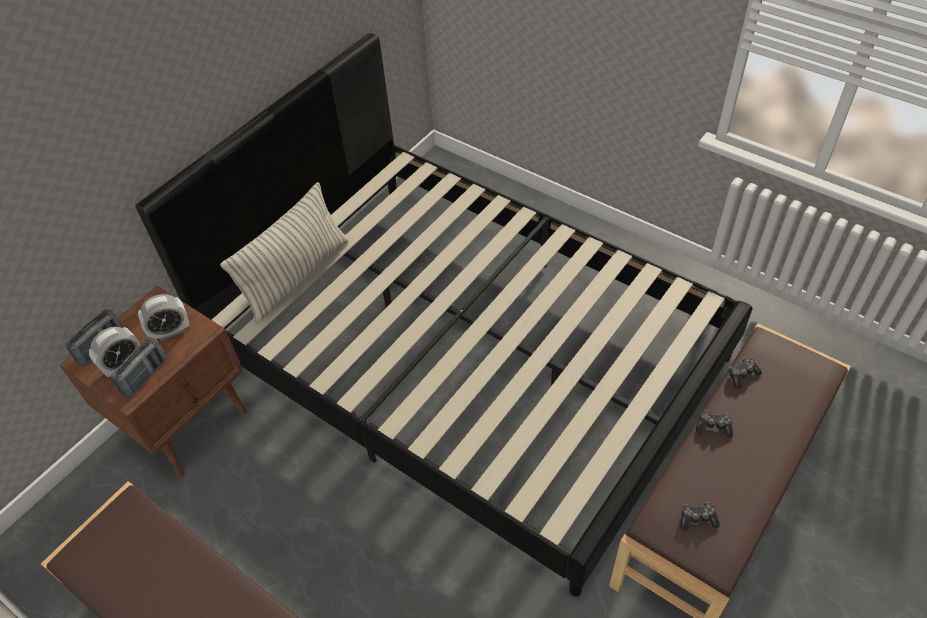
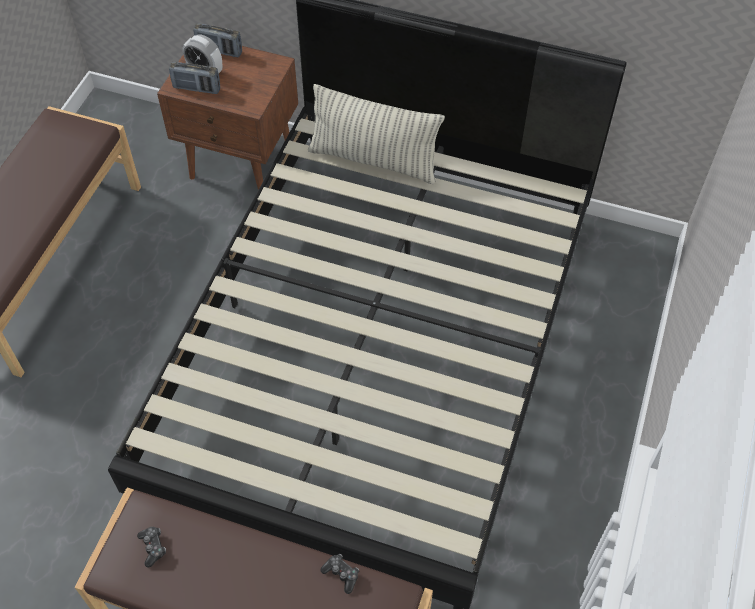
camera: 70 degrees right, 5 degrees up
(170, 331) = (246, 86): alarm clock -> none
(714, 426) = (265, 551): game controller -> none

